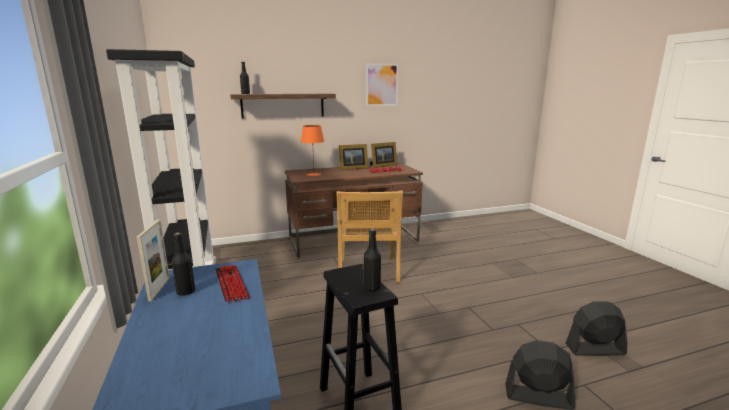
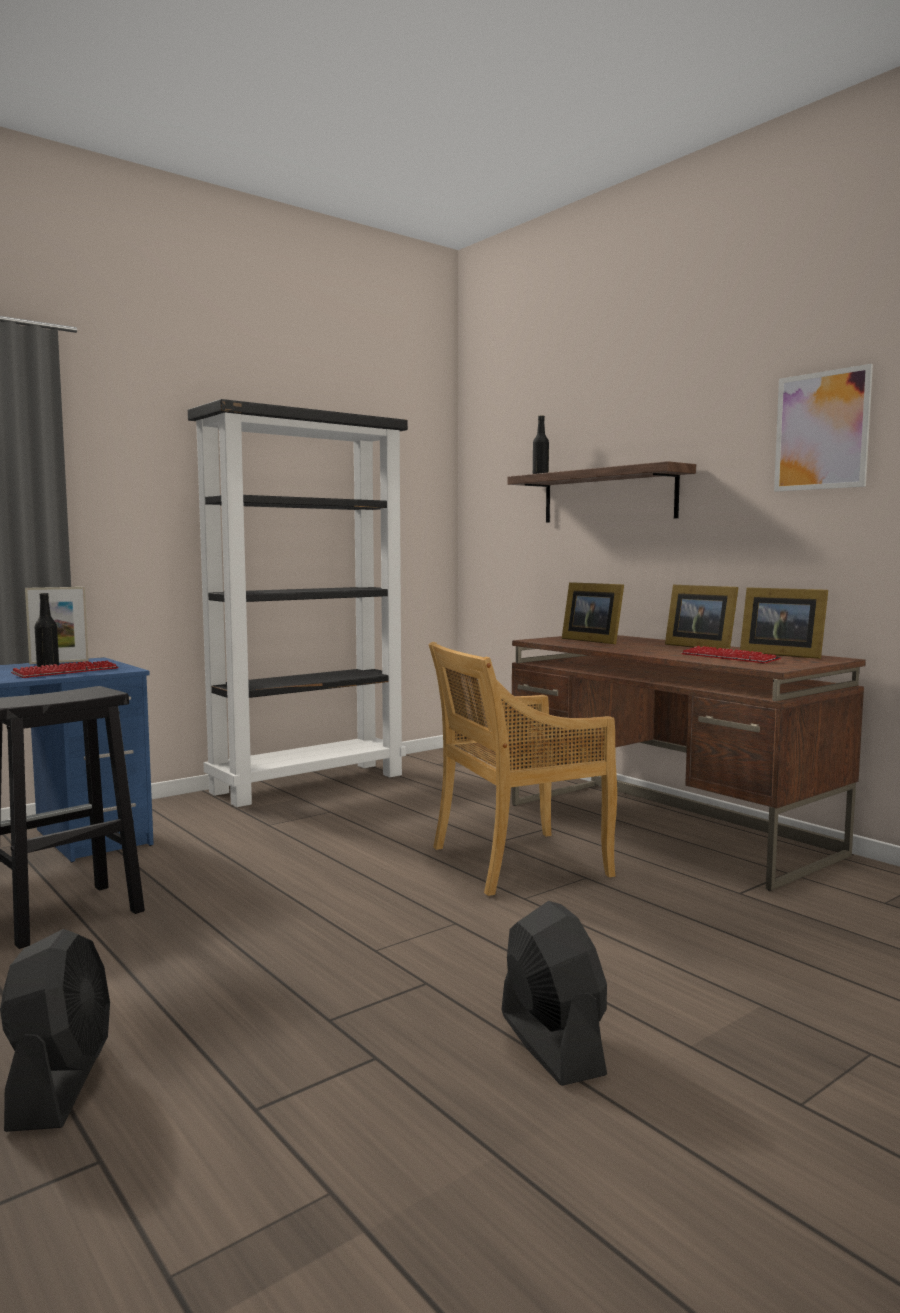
camera: 70 degrees right, 10 degrees down
(314, 174) = (592, 640): orange table lamp -> picture frame
(372, 287) = (37, 700): black bottle -> none
(594, 349) = (283, 1204): black fan -> black fan (550, 1043)

